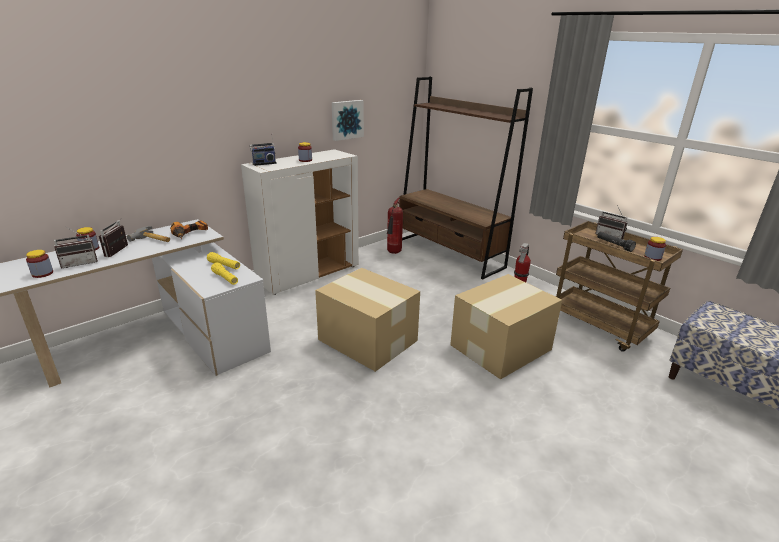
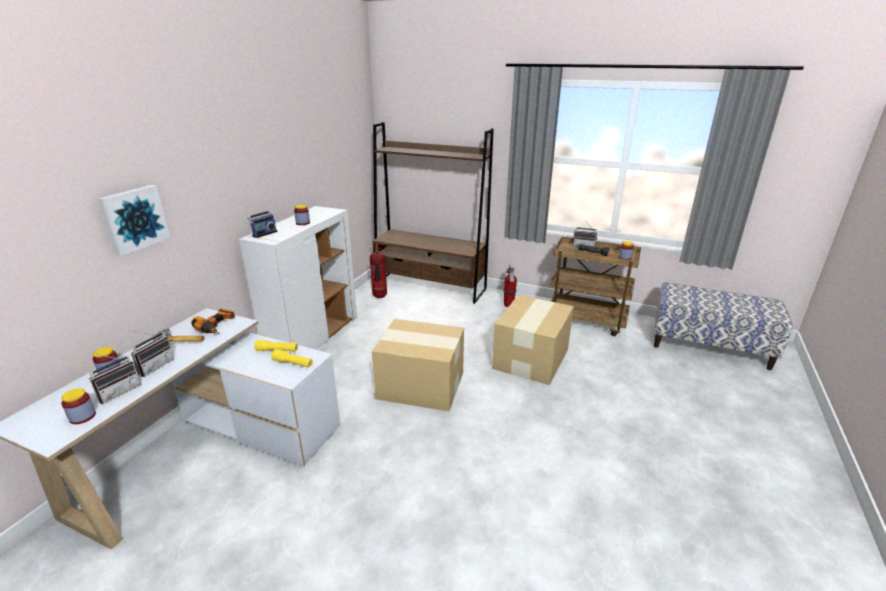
camera: 25 degrees left, 0 degrees up
(120, 251) = (154, 366): radio -> radio turned 135 degrees counterclockwise
(346, 119) = (320, 174): picture -> picture (134, 219)

